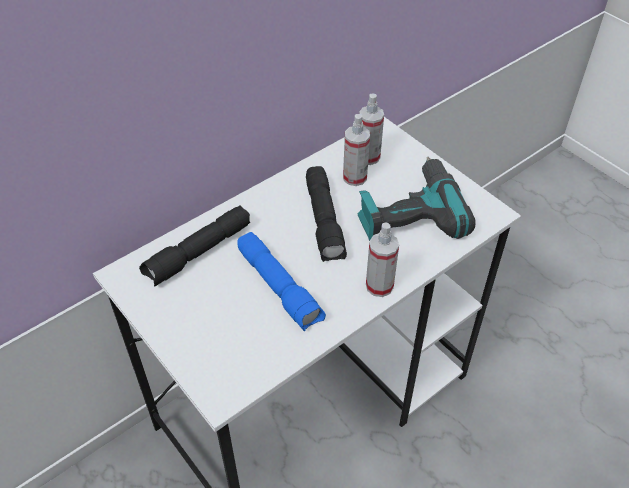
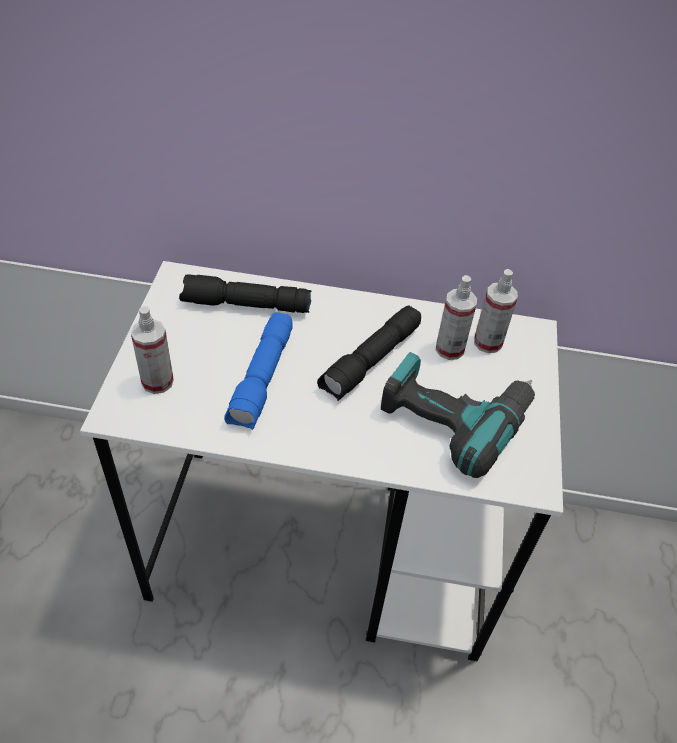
camera: 45 degrees right, 0 degrees up
(379, 286) = (338, 448): spray bottle -> spray bottle (157, 381)

